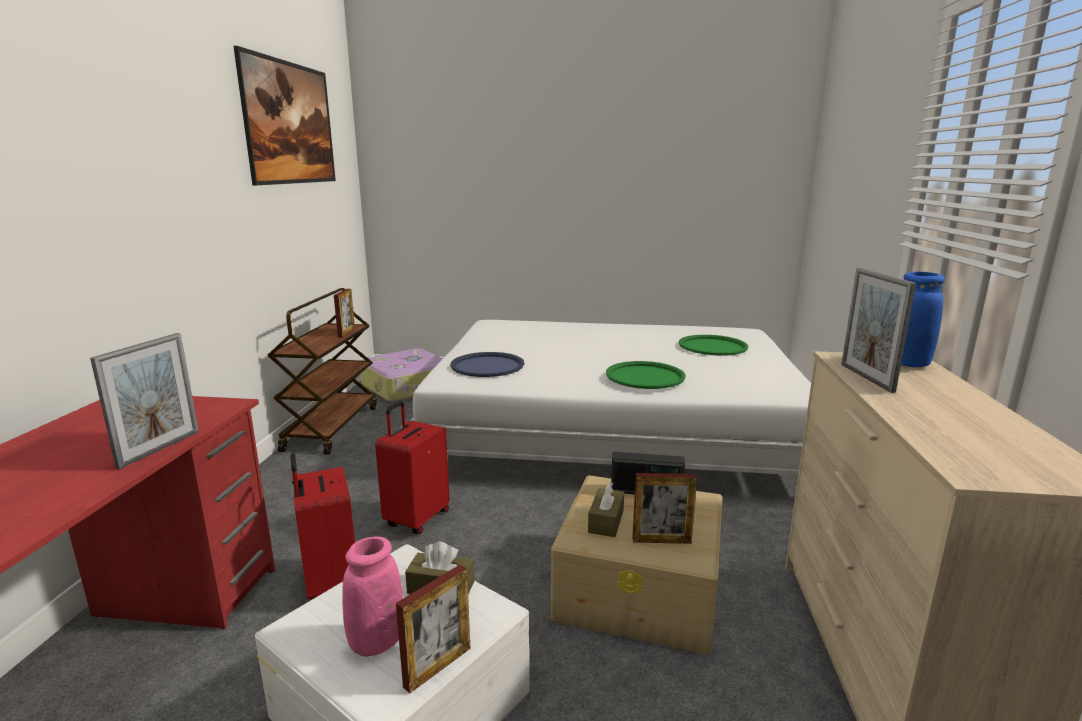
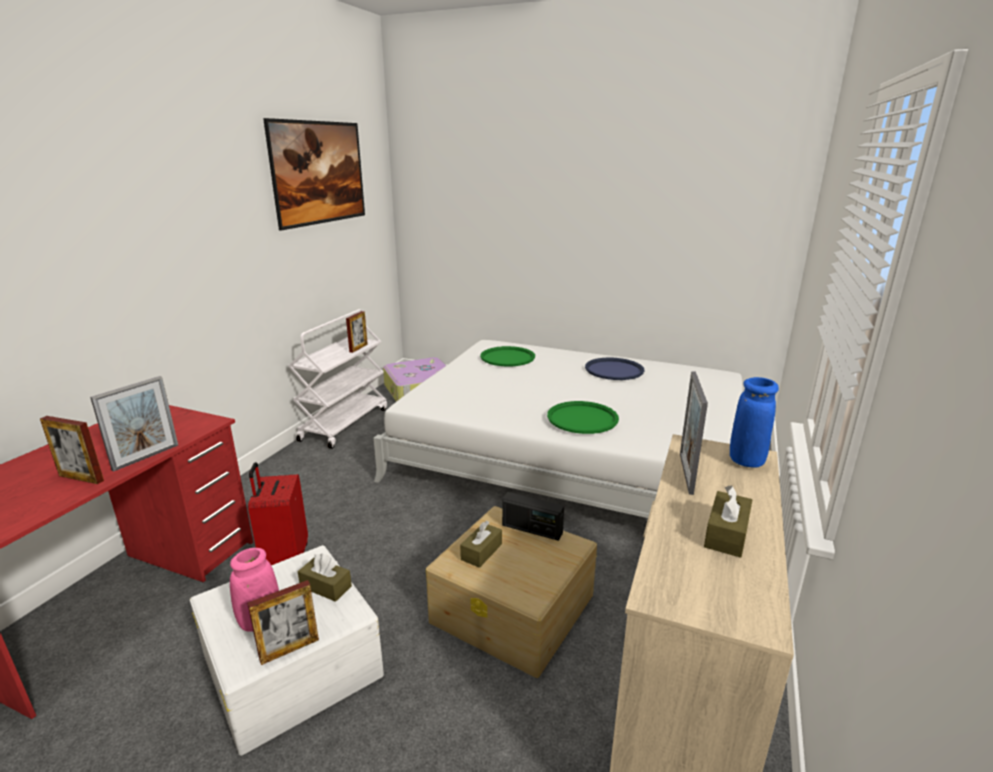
camera: 15 degrees right, 5 degrees up
(331, 428) = (344, 424): brown cart -> white cart
(416, 519) = (370, 516): red suitcase -> none
(487, 366) = (456, 391): blue tray -> blue tray (614, 370)
(661, 540) = (515, 577): picture frame -> picture frame (81, 478)
(713, 346) = (671, 391): green tray -> green tray (507, 357)
(966, 418) = (726, 534): none -> brown tissue box

